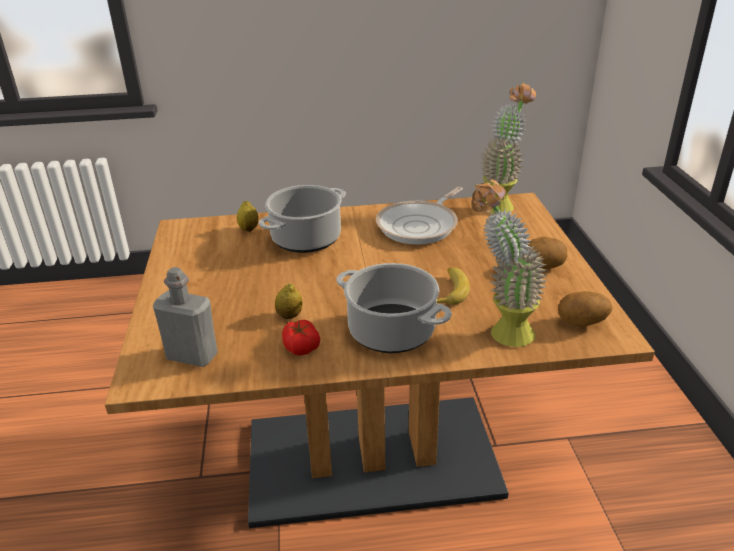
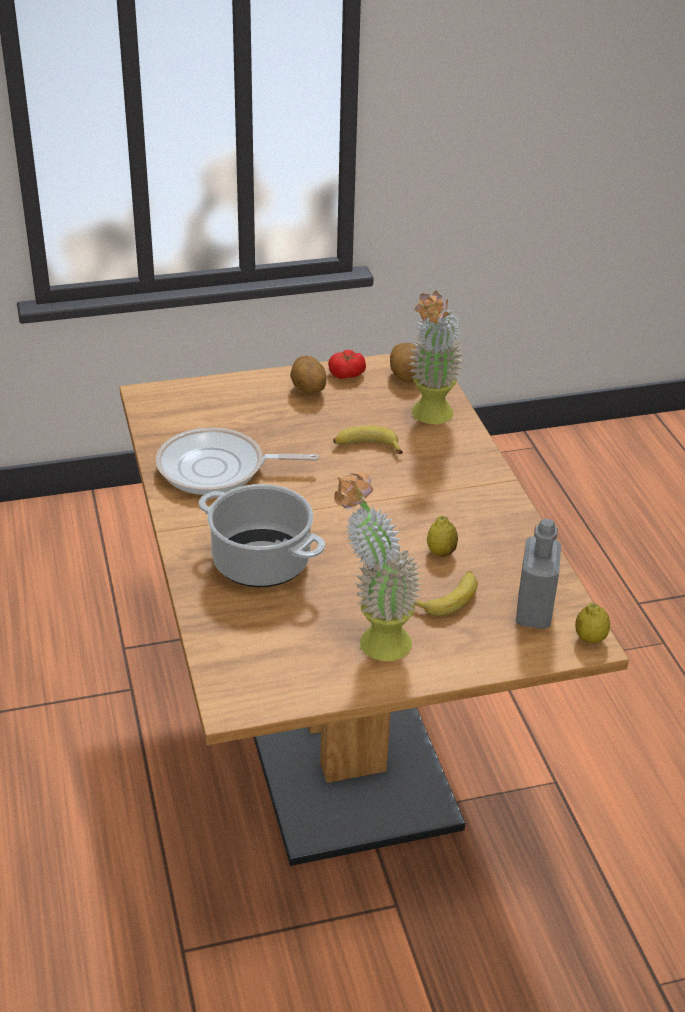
camera: 100 degrees left, 5 degrees up
(231, 313) = (447, 598): none -> banana
(249, 229) = (235, 622): lemon -> lemon (590, 638)
(301, 346) = (492, 537): tomato -> tomato (347, 373)
(393, 331) = (449, 480): cooking pot -> none
(420, 226) = (217, 469): frying pan -> frying pan turned 150 degrees clockwise
(501, 204) = (154, 409): potted plant -> potted plant (373, 638)

